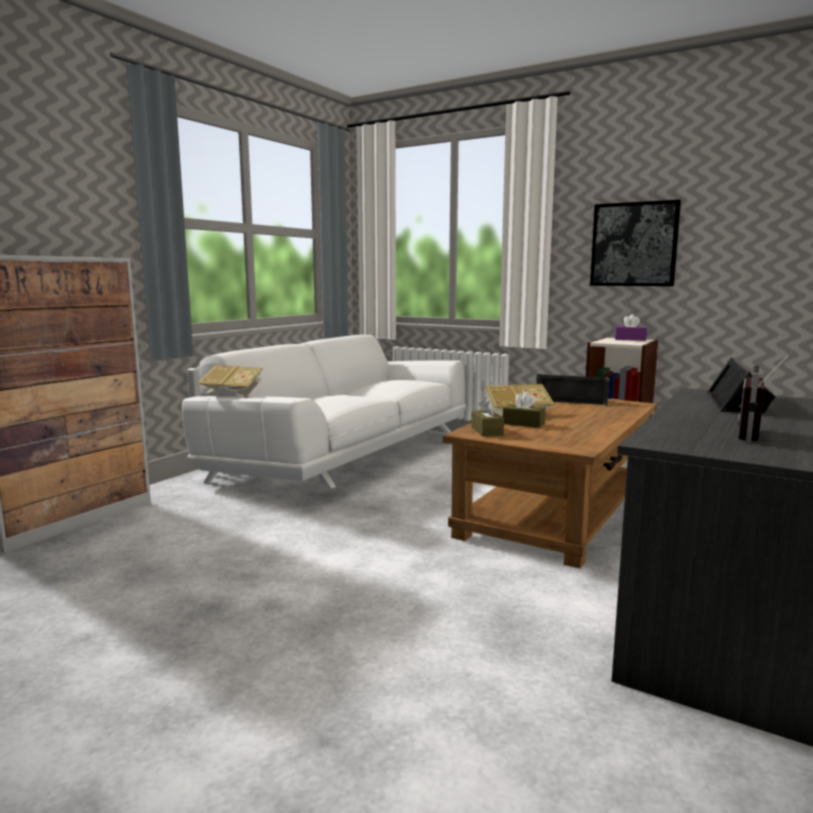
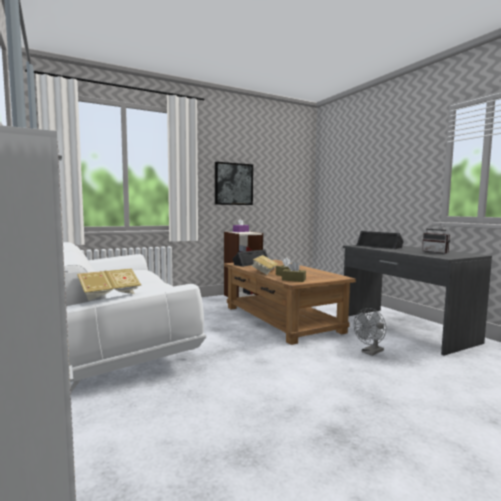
camera: 60 degrees left, 5 degrees down
(507, 600) = (370, 352): none -> grey fan

